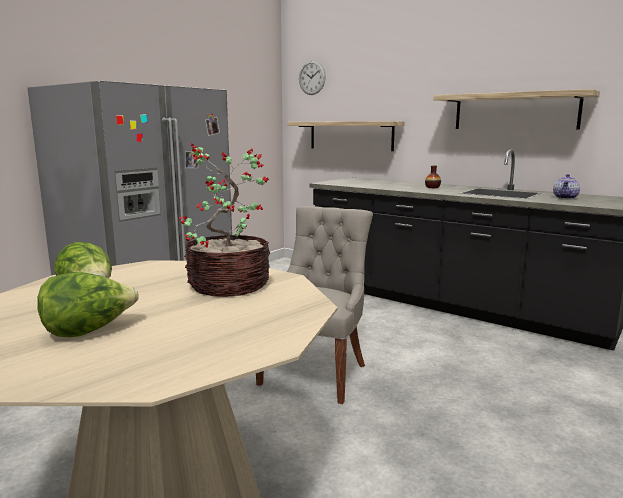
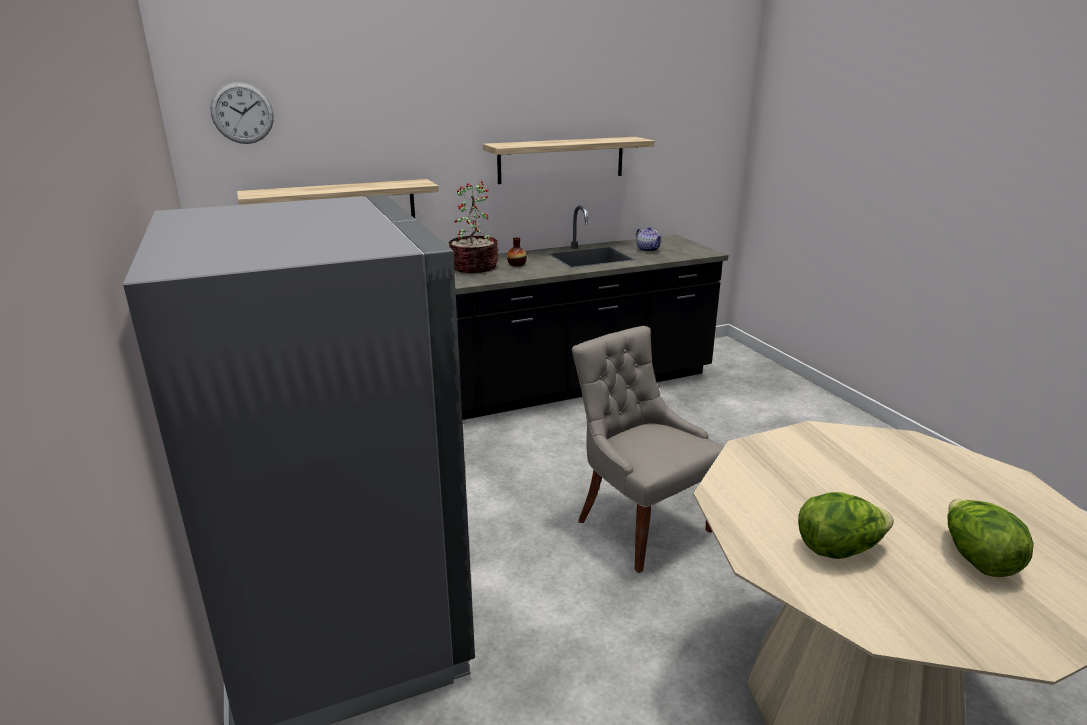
camera: 60 degrees left, 10 degrees up
(226, 286) = (837, 464): potted plant -> potted plant (474, 267)

